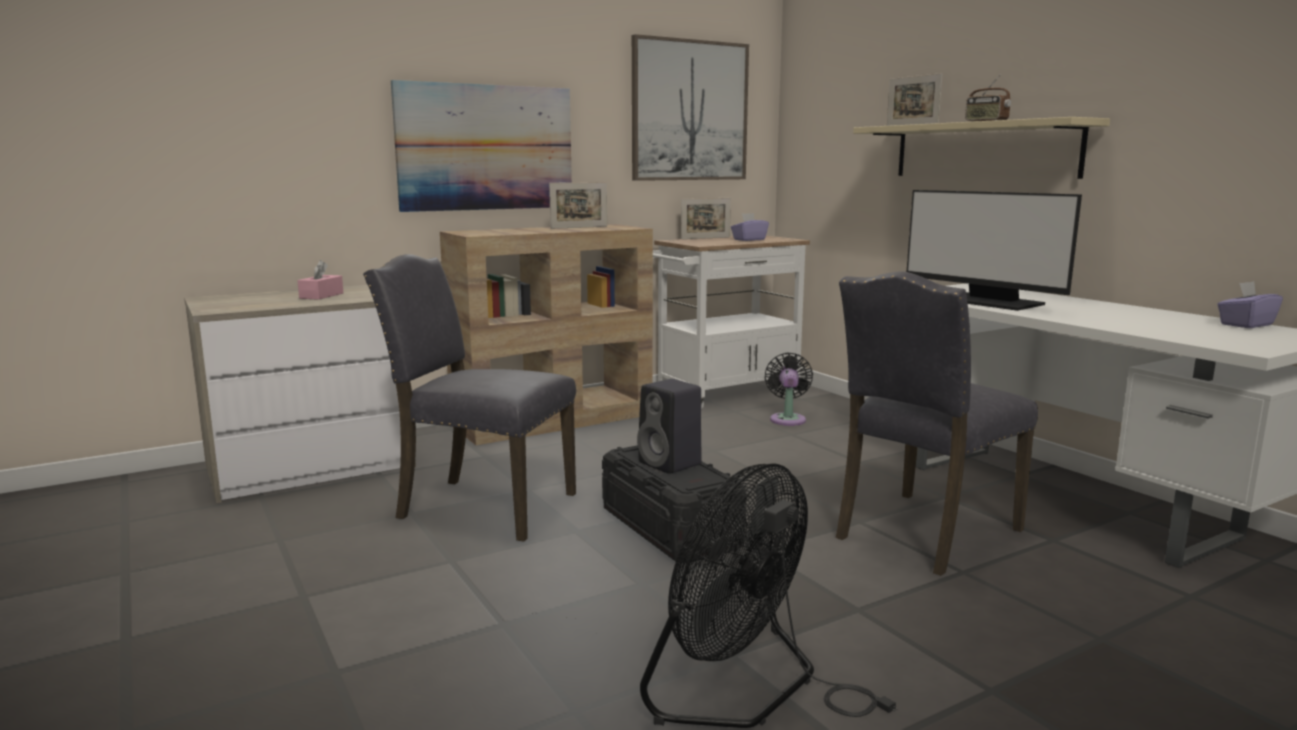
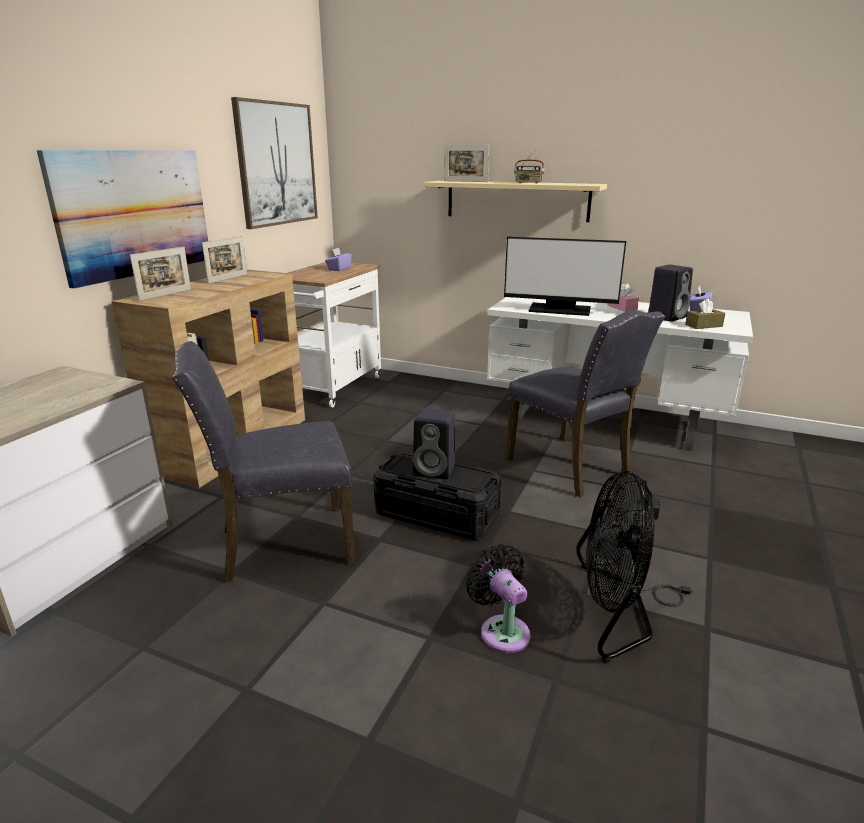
camera: 35 degrees left, 10 degrees up
(321, 296) = (43, 394): pink tissue box -> pink tissue box (622, 307)
(705, 238) = (302, 270): picture frame -> picture frame (165, 294)
(787, 419) = (400, 400): black fan -> black fan (502, 630)
(923, 533) = (571, 467): grey chair -> grey chair turned 45 degrees counterclockwise
(1156, 324) = (667, 317): none -> black speaker
(1200, 338) = (703, 325): none -> brown tissue box

